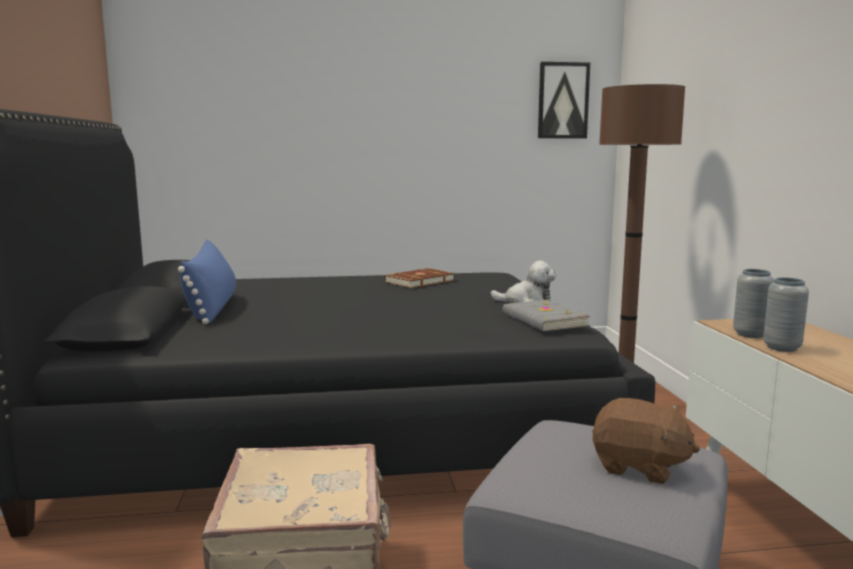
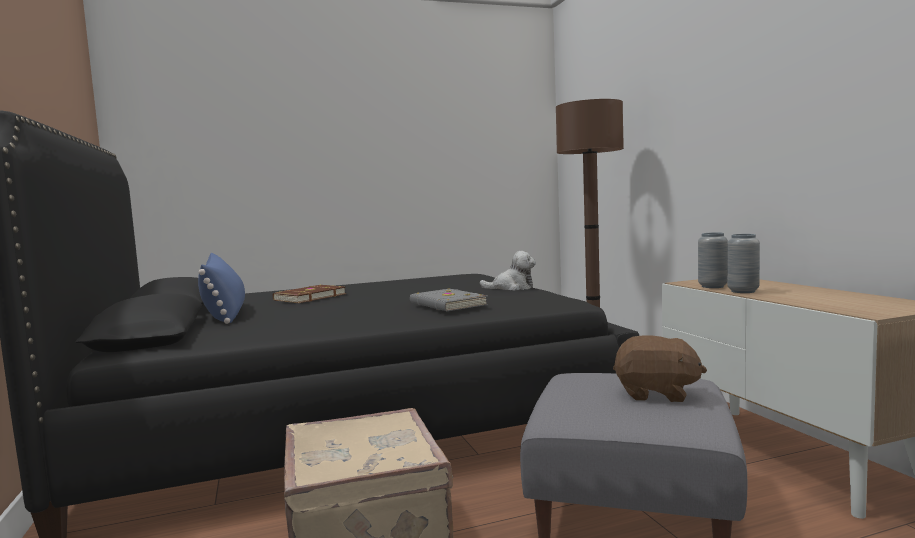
camera: 10 degrees left, 5 degrees down
(418, 281) = (407, 283): brown book -> brown book (309, 297)
(543, 320) = (536, 296): grey book -> grey book (447, 304)
(563, 100) = (511, 126): picture -> none

